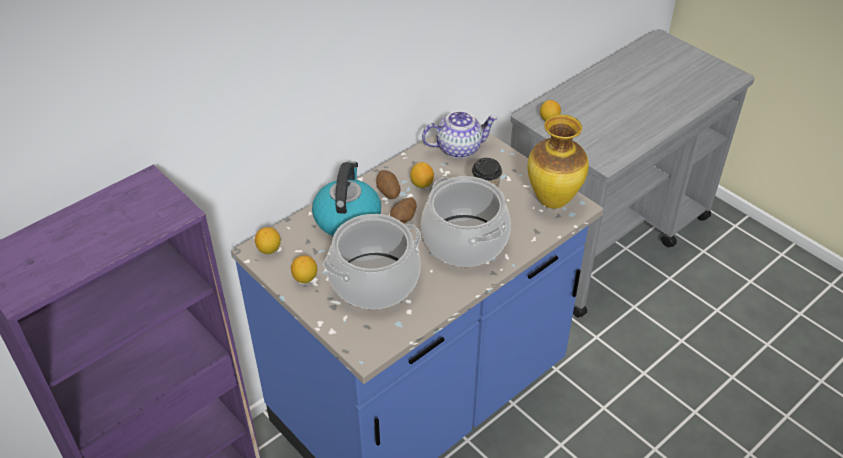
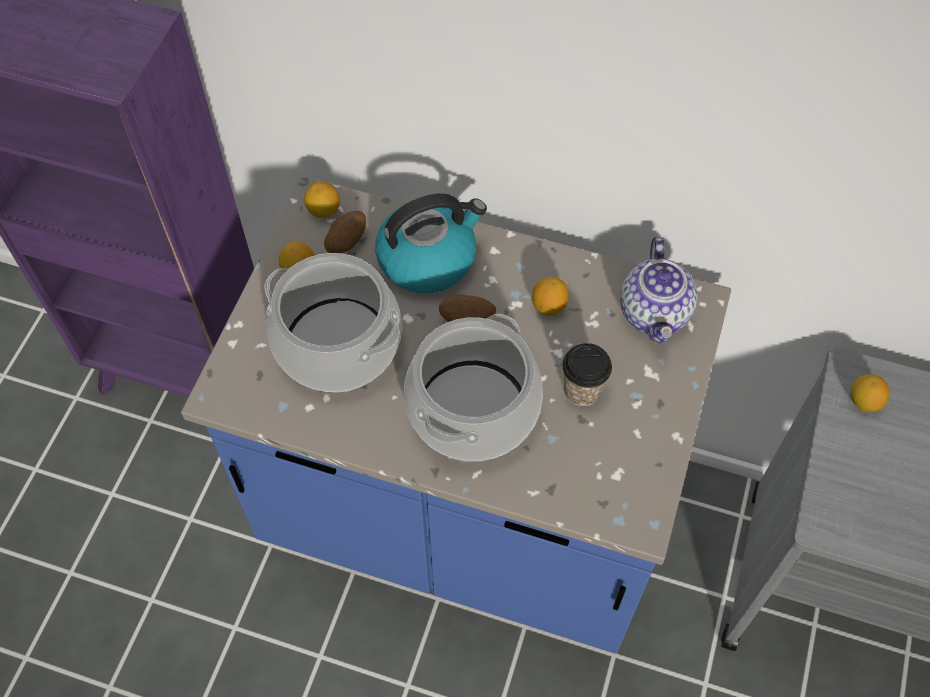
camera: 60 degrees right, 15 degrees up
(388, 193) = (505, 277): potato -> potato (346, 242)
(459, 148) = (655, 313): teapot -> teapot turned 45 degrees clockwise
(552, 201) = (627, 482): vase -> none

